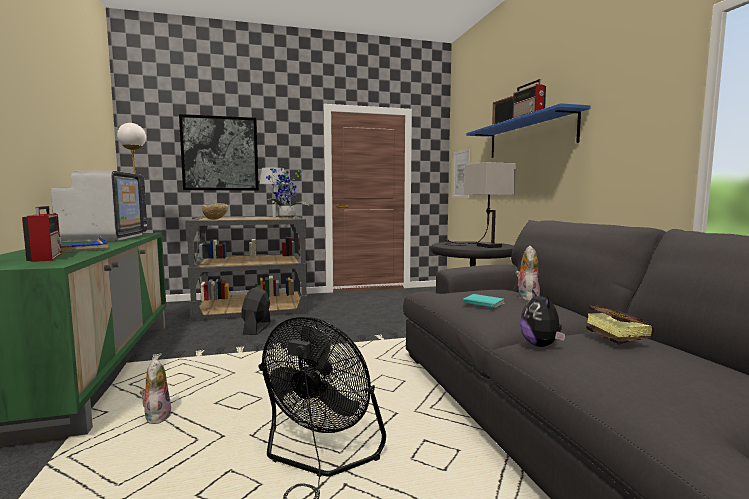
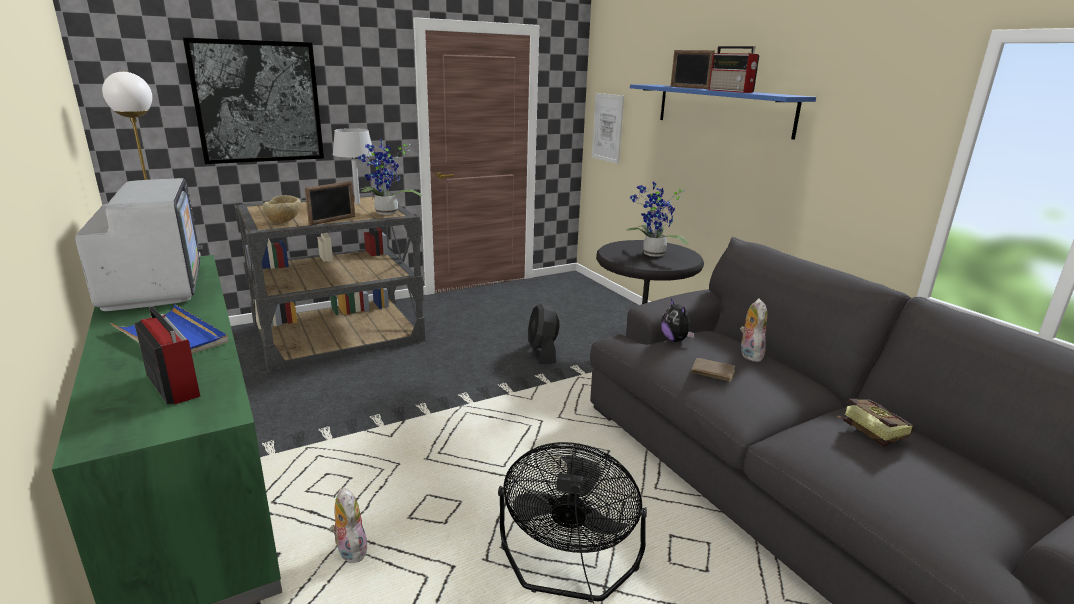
camera: 15 degrees left, 15 degrees up
(246, 219) = (333, 221): none -> picture frame
(257, 328) = (374, 377): black fan -> black fan (542, 352)
(474, 245) = (652, 254): table lamp -> potted plant
(483, 303) = (712, 372): turquoise book -> brown book
(541, 345) = (805, 445): plush toy -> plush toy (675, 340)

